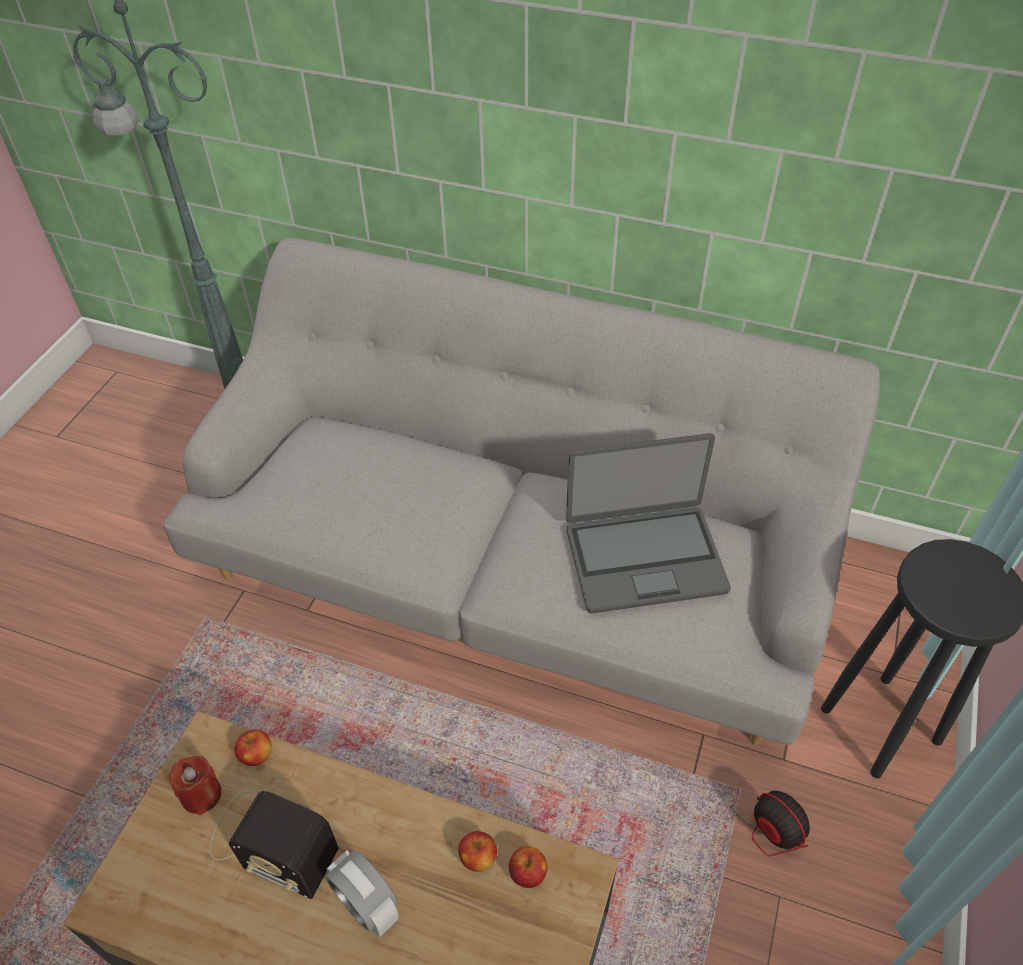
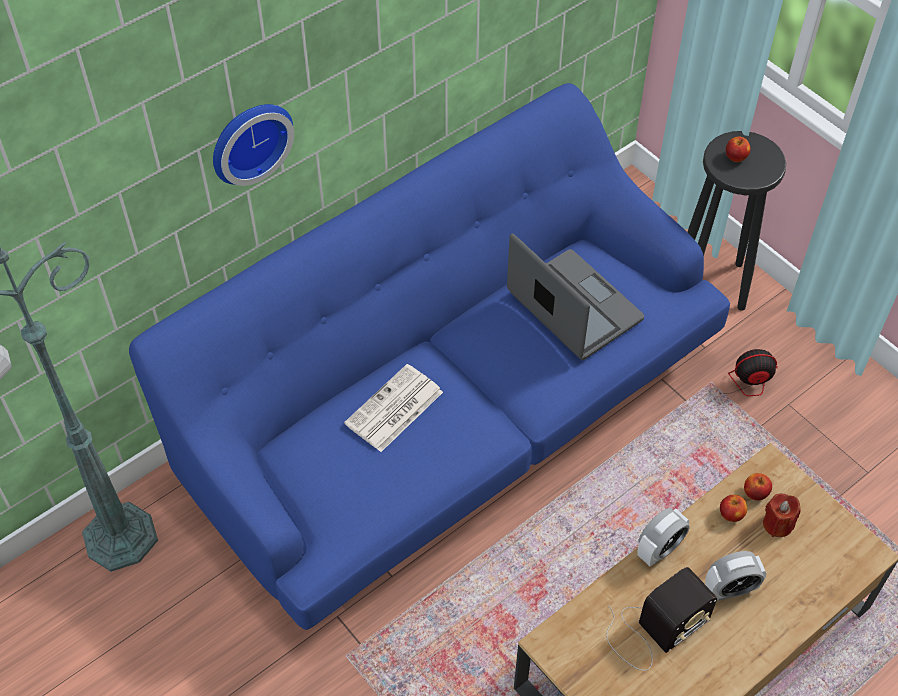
camera: 60 degrees left, 5 degrees up
(201, 794) = (593, 661): red candle -> red candle (777, 524)
(257, 755) = (581, 614): apple -> apple (735, 157)
(383, 797) = (659, 549): none -> alarm clock
(406, 475) = (393, 409): none -> newspaper
(440, 113) = (248, 140): none -> wall clock
(513, 566) = (449, 415): grey sofa -> blue sofa
(644, 558) = (573, 307): laptop -> laptop turned 60 degrees counterclockwise

